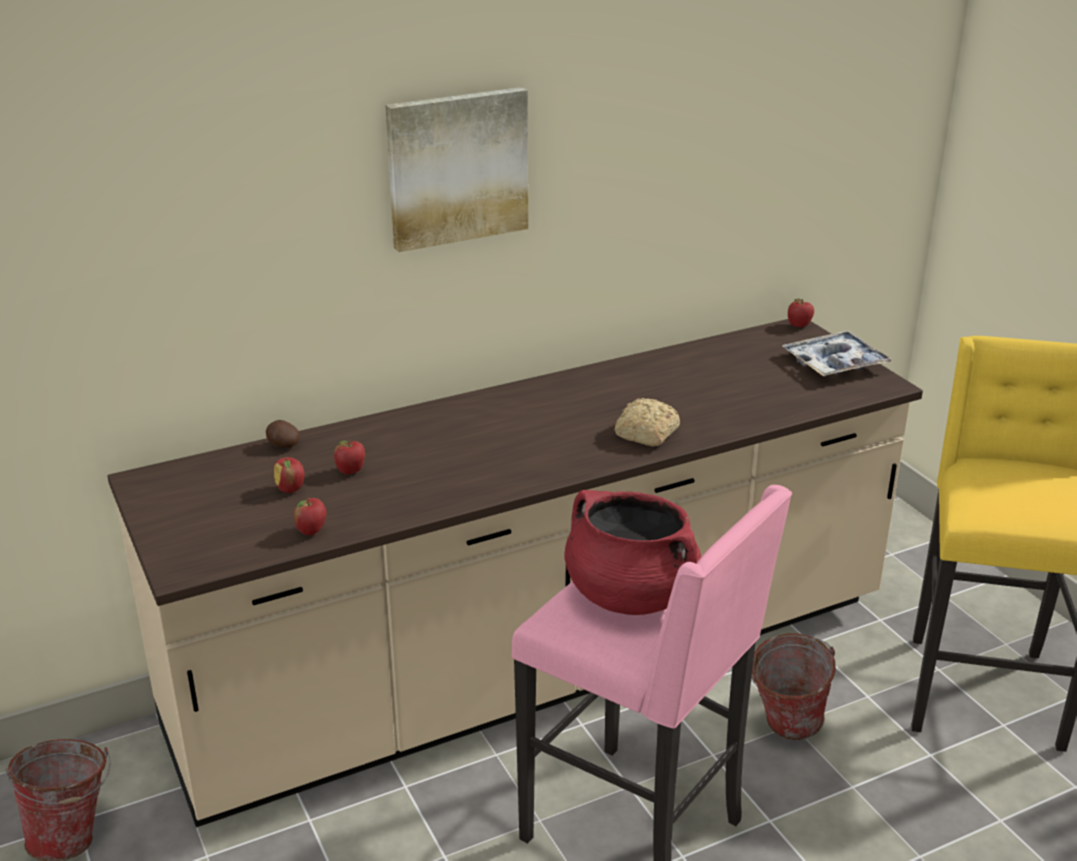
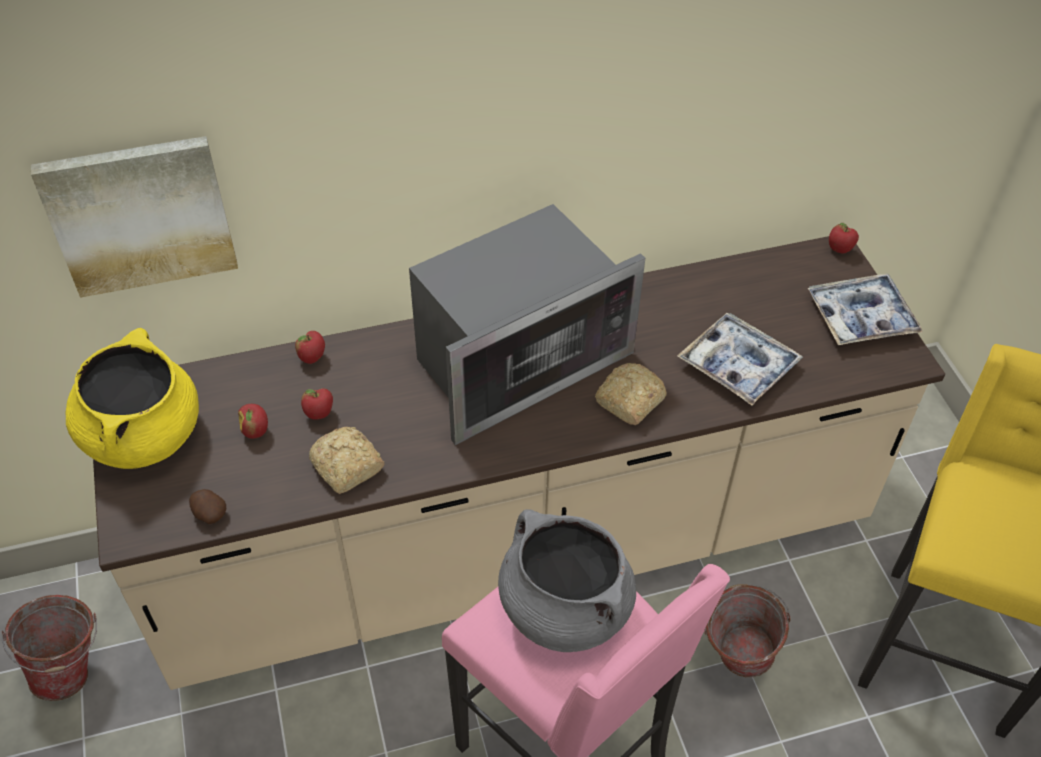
camera: 10 degrees right, 20 degrees up
(175, 503) = (143, 435): none -> yellow cooking pot
(283, 445) = (262, 364): potato -> potato (209, 513)
(312, 531) = (262, 498): apple -> apple (312, 358)
(390, 503) = (347, 468): none -> bread
(457, 167) = (453, 107): picture -> picture (140, 214)
(531, 420) = (516, 362): none -> microwave
(629, 595) = (564, 608): red cooking pot -> grey cooking pot
(737, 402) = (738, 365): none -> tray

